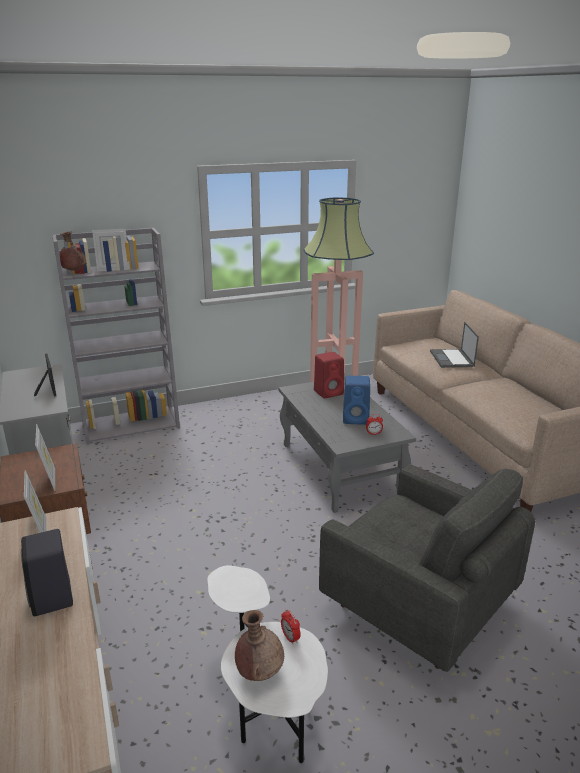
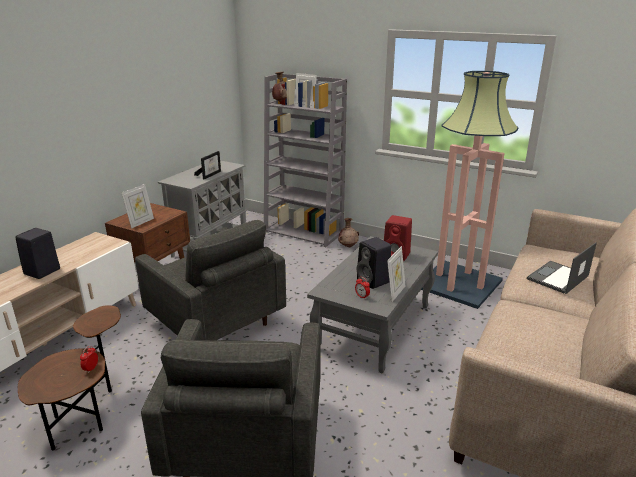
camera: 50 degrees right, 0 degrees up
(40, 532) = (96, 243): picture frame -> picture frame (395, 293)
(216, 550) = (215, 323): none -> grey armchair
(259, 671) = (53, 370): brown vase -> brown vase (348, 246)
(266, 711) = (86, 414): white side table -> brown side table
(356, 419) = (374, 281): blue speaker -> black speaker

